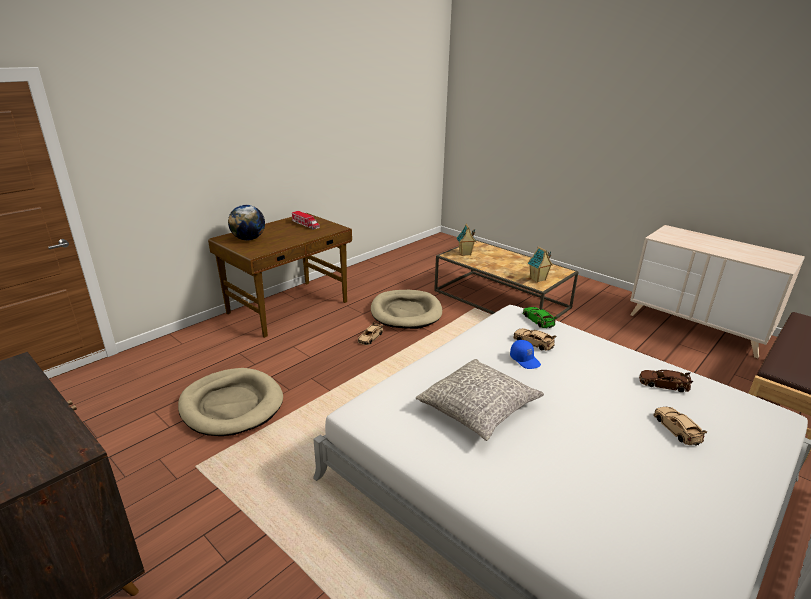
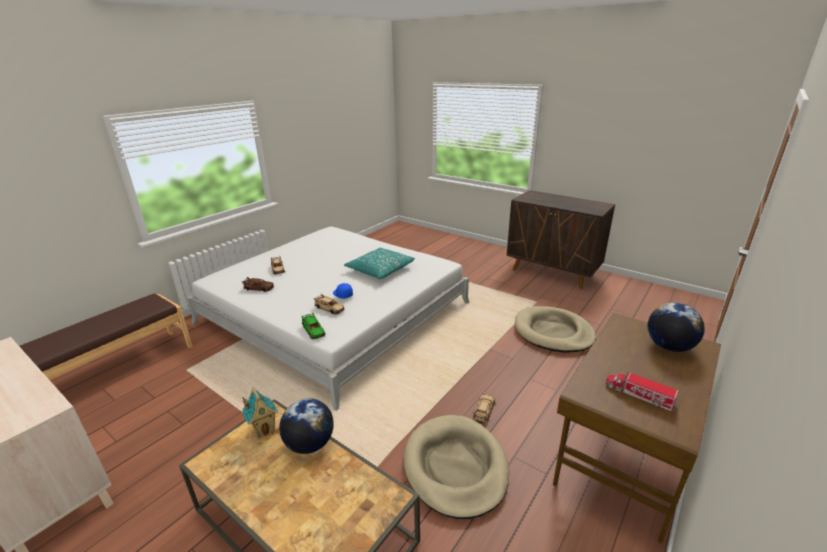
camera: 175 degrees right, 0 degrees up
(465, 254) = (362, 508): toy house -> none
(478, 408) = (380, 270): grey pillow -> turquoise pillow
(503, 272) = (309, 444): none -> globe

